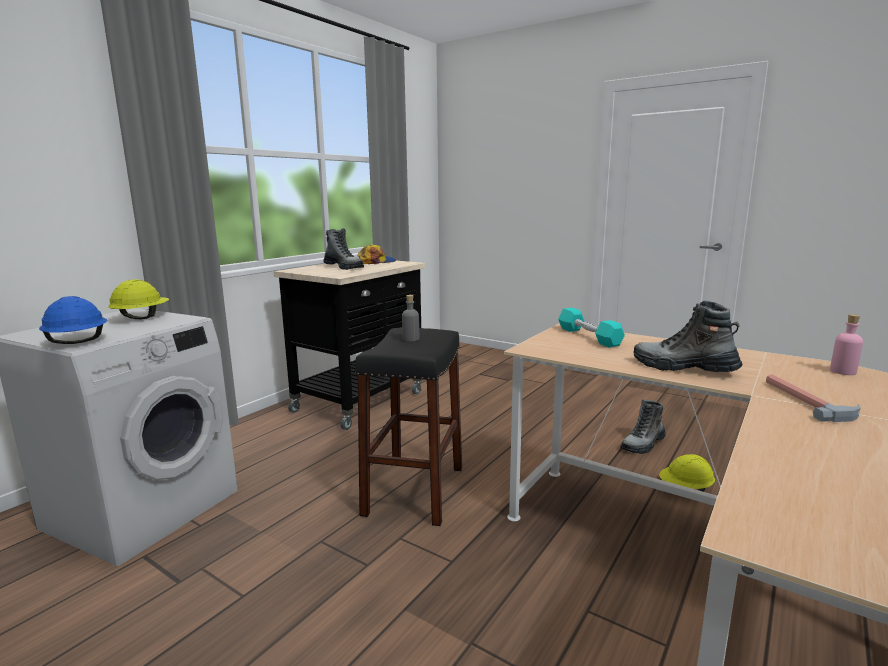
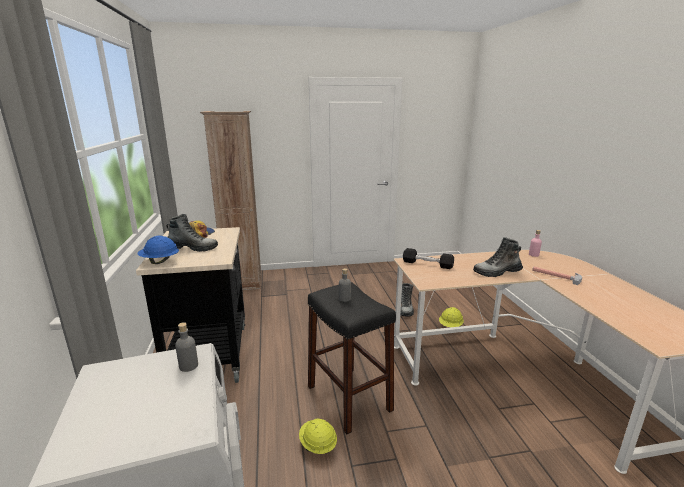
camera: 45 degrees left, 5 degrees up
(77, 342) = (175, 430): blue hard hat -> blue hard hat (160, 261)
(141, 318) = (142, 373): yellow hard hat -> yellow hard hat (317, 445)
(166, 322) = (188, 366): none -> grey bottle
(483, 356) = (243, 281): none -> brown cabinet
(588, 337) = (427, 264): turquoise dumbbell -> black dumbbell

